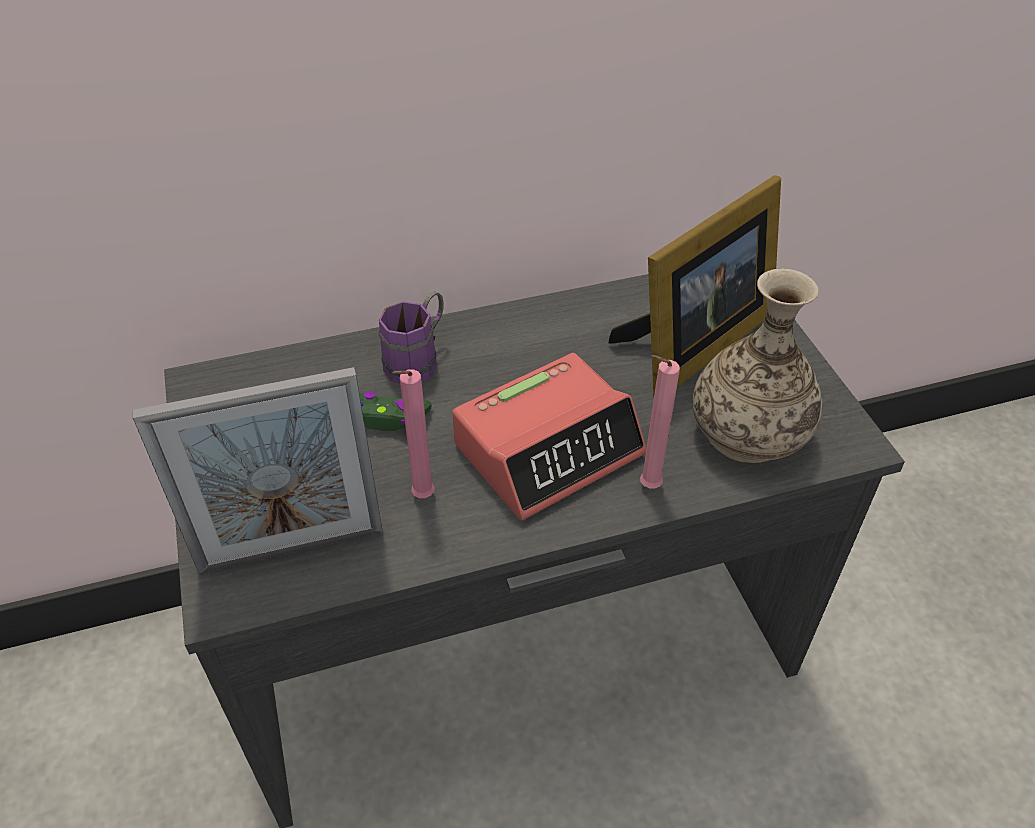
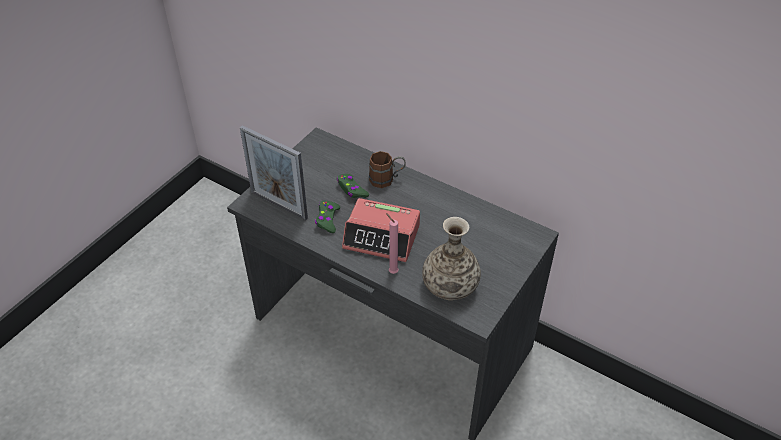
camera: 50 degrees right, 0 degrees up
(418, 359) = (387, 179): purple mug -> brown mug
(420, 498) = (327, 219): pink candle -> green game controller
(692, 345) = (480, 245): picture frame -> none

